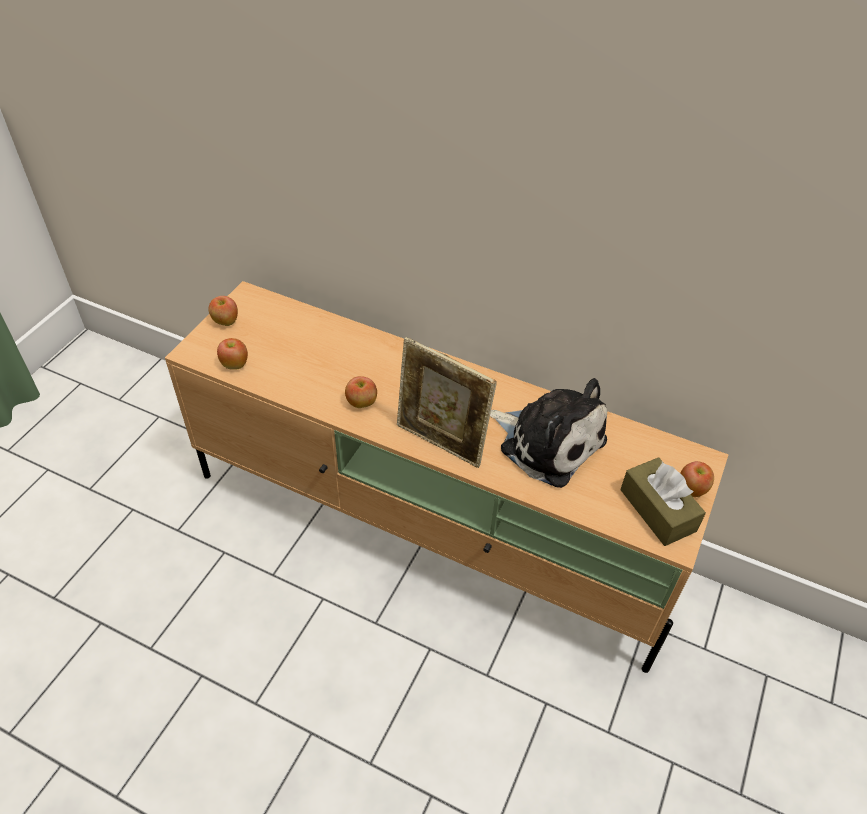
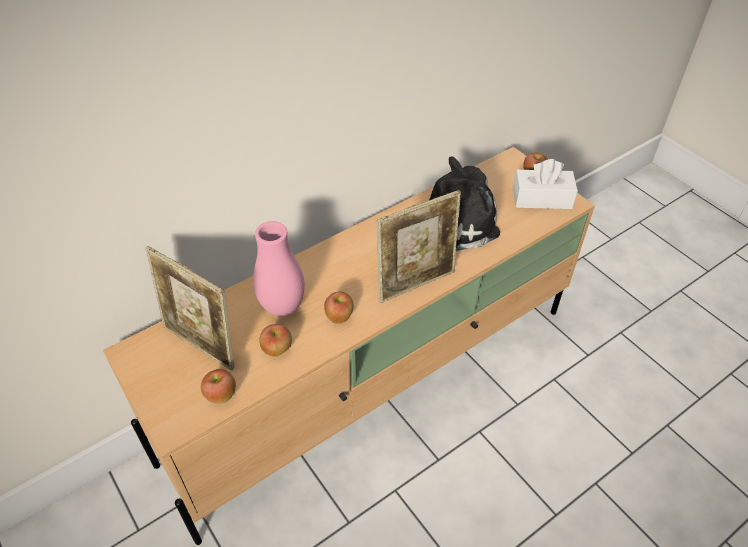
camera: 60 degrees left, 0 degrees up
(225, 322) = (153, 384): apple -> apple (277, 350)
(278, 331) = (202, 345): none -> picture frame
(348, 361) = (282, 307): none -> pink vase
(657, 510) = (542, 198): brown tissue box -> white tissue box

